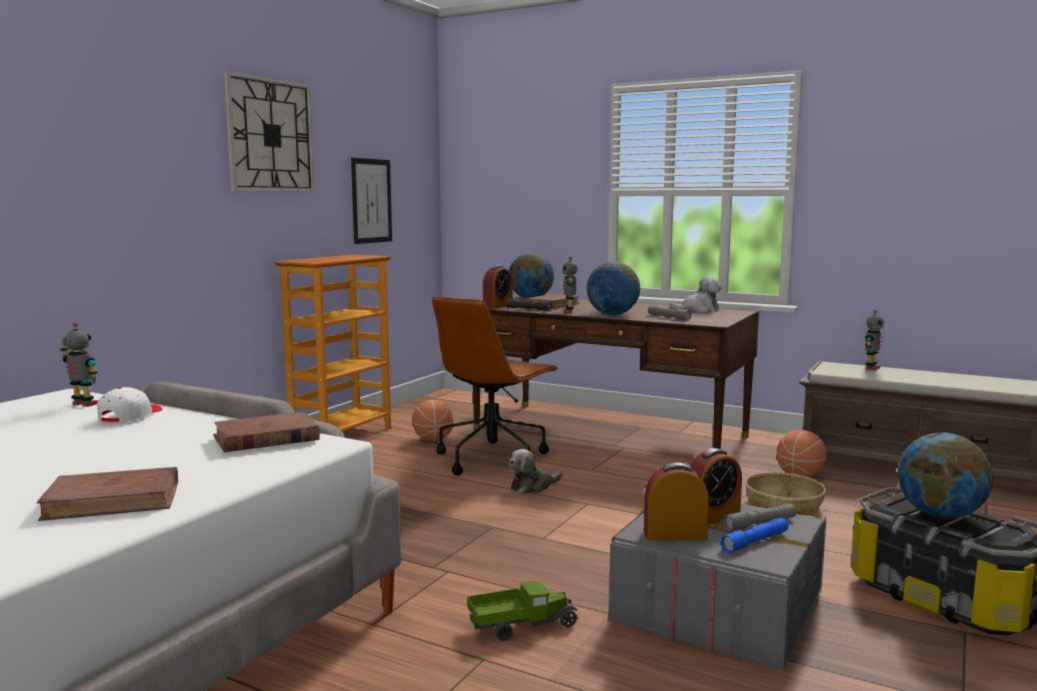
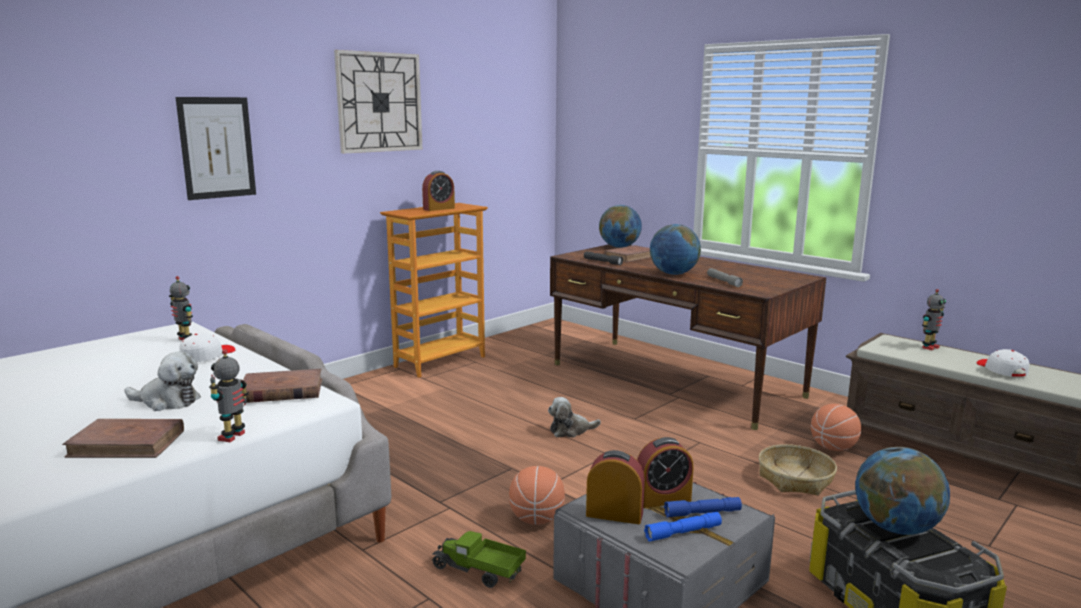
camera: 15 degrees right, 5 degrees up
(371, 201) = (481, 153): picture -> picture (217, 148)
(433, 439) = (513, 372): basketball -> basketball (536, 519)
(493, 458) = (553, 397): brown office chair -> none
(498, 306) = (579, 256): alarm clock -> alarm clock (439, 209)
(521, 626) = (478, 571): toy truck -> toy truck turned 150 degrees counterclockwise
(569, 312) = (636, 268): toy robot -> toy robot (233, 437)
(698, 310) = (764, 272): plush toy -> plush toy (167, 401)
(759, 524) = (702, 513): grey flashlight -> blue flashlight
(947, 380) = (1001, 370): none -> white cap

